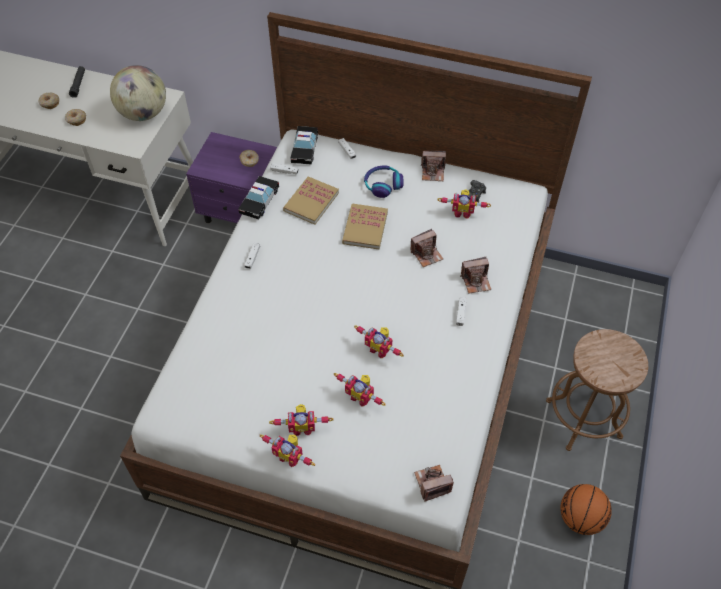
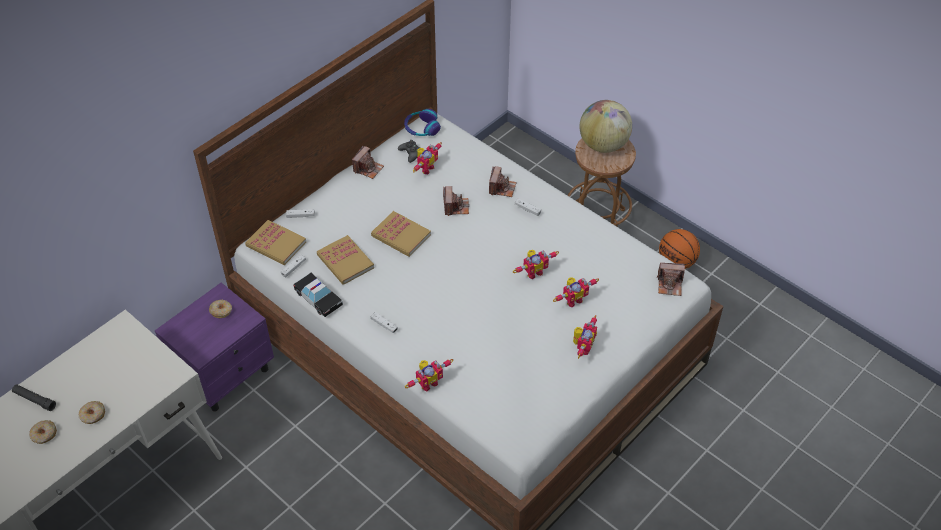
camera: 65 degrees left, 5 degrees down
(144, 113) = (132, 352): globe -> globe (603, 145)
(290, 456) = (605, 364): toy robot -> toy robot (428, 382)
(304, 149) = (276, 244): toy car -> book
(383, 184) = (359, 206): headphones -> headphones (422, 128)
(432, 483) = (670, 285): camera -> camera turned 90 degrees counterclockwise

